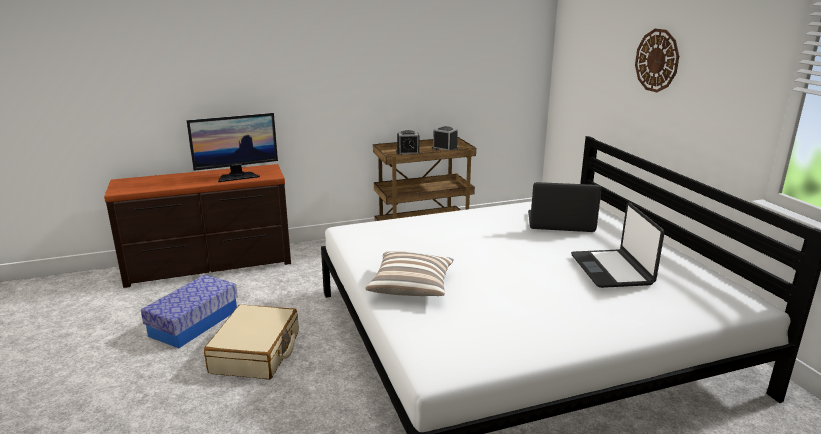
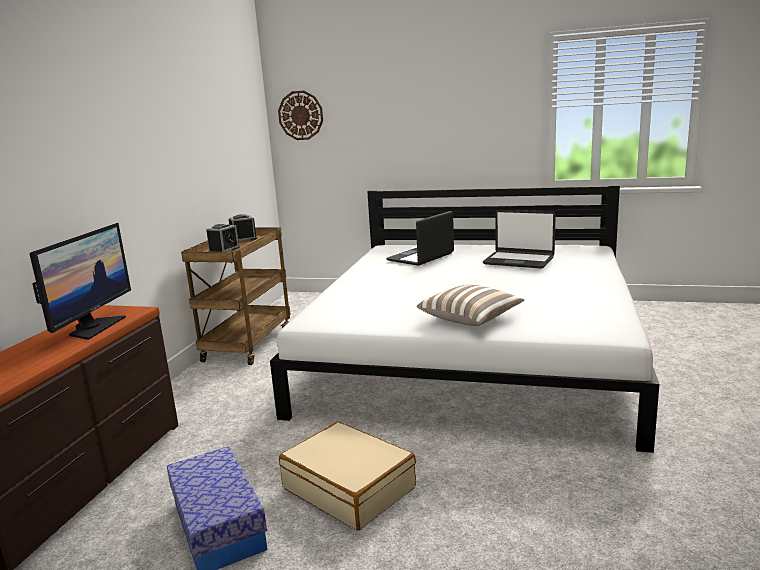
camera: 55 degrees left, 5 degrees down
(657, 60) = (415, 113): wall clock -> wall clock (300, 115)

